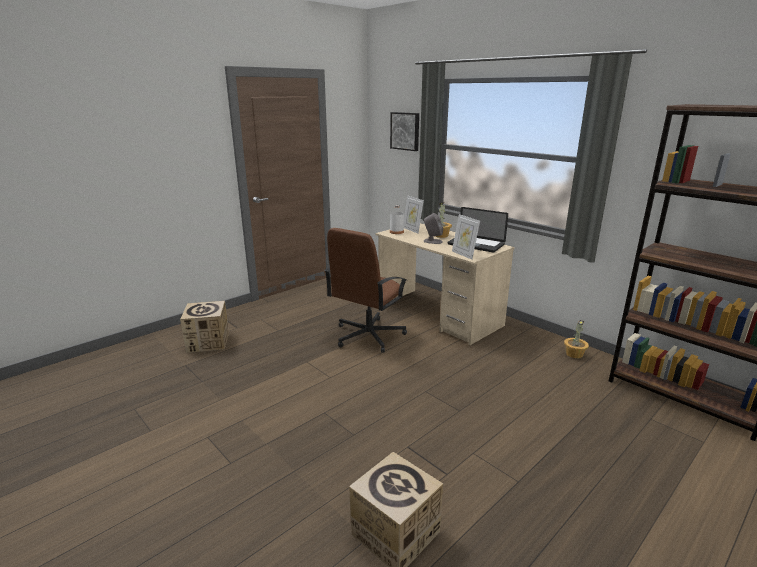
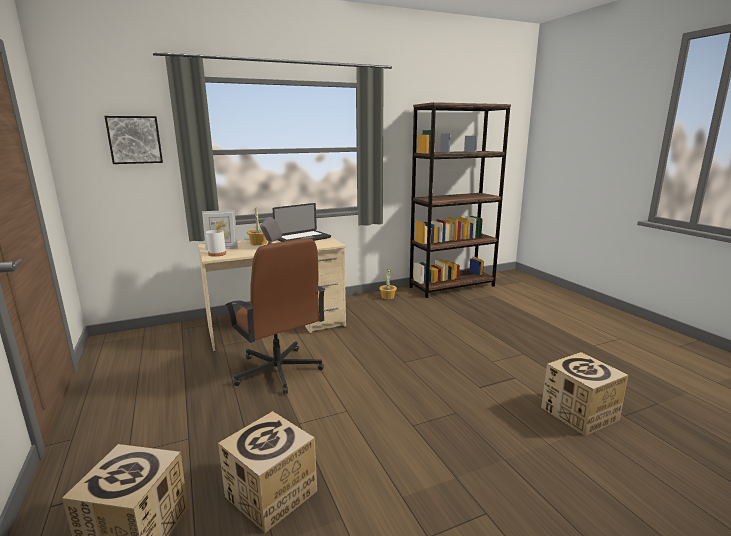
camera: 70 degrees left, 5 degrees down
(237, 370) = (271, 494): none -> cardboard box
(464, 254) = (323, 245): picture frame -> none

